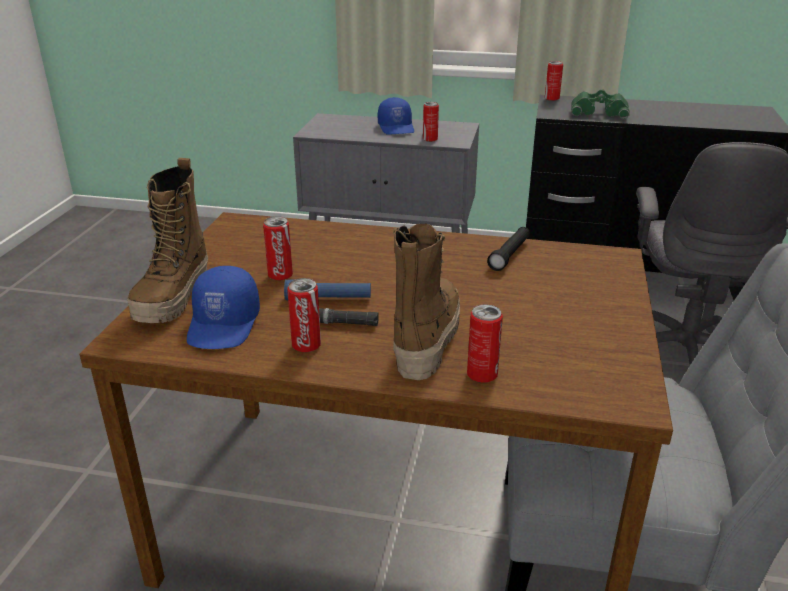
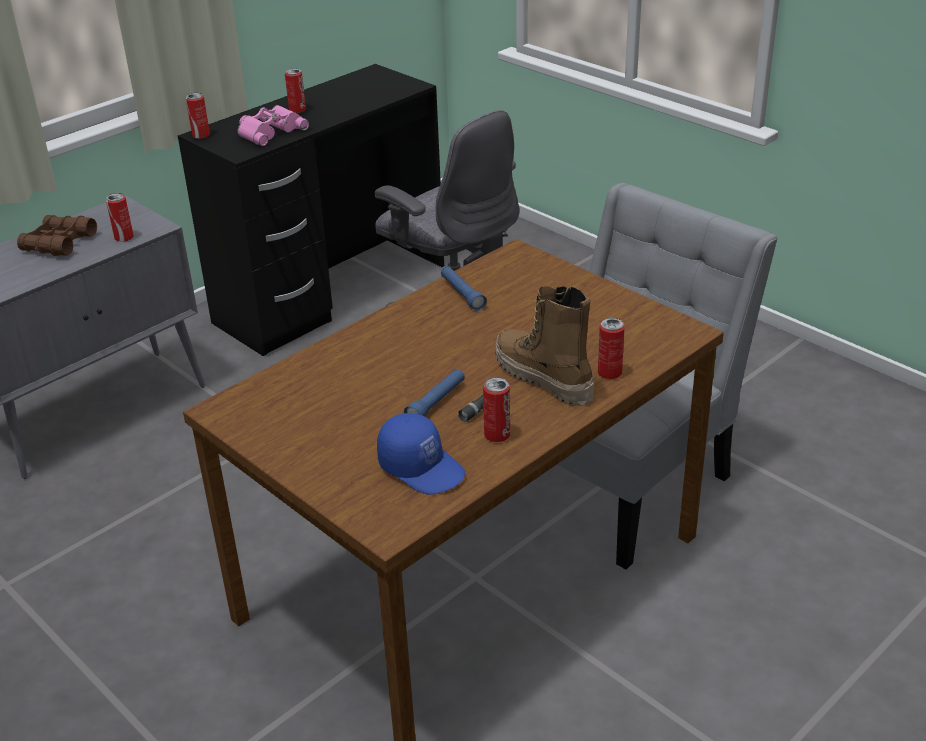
camera: 55 degrees left, 5 degrees up
(174, 298) = (342, 484): boot -> none
(280, 275) = (367, 415): can -> can (297, 110)
(397, 128) = (59, 243): blue cap -> brown binoculars
(509, 255) = (462, 294): black flashlight -> blue flashlight
(599, 111) = (270, 131): green binoculars -> pink binoculars

